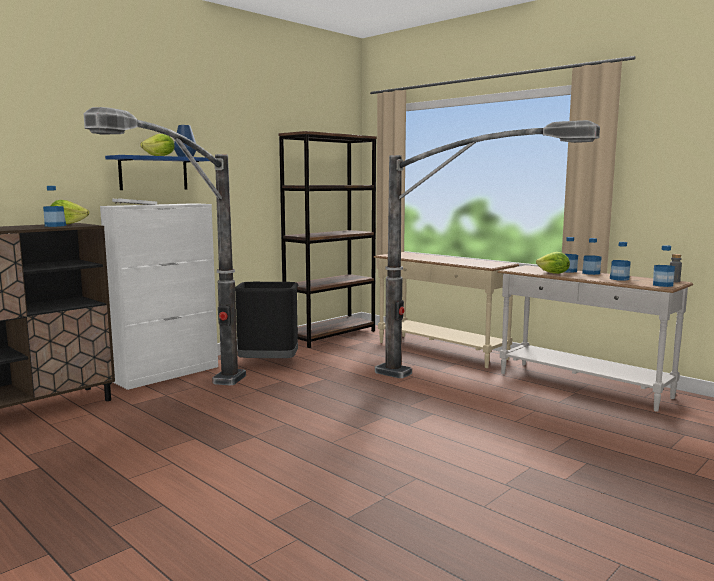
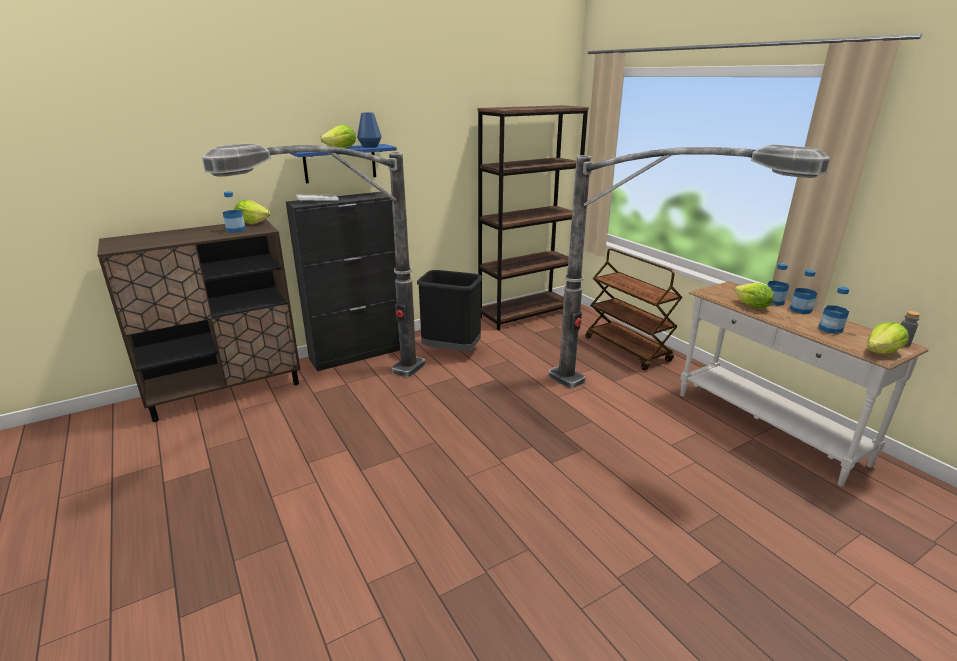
camera: 15 degrees right, 15 degrees up
(168, 374) = (358, 354): white cabinet -> black cabinet
(440, 351) = (627, 349): beige console table -> brown cart
(662, 285) = (882, 352): bottle -> lettuce

